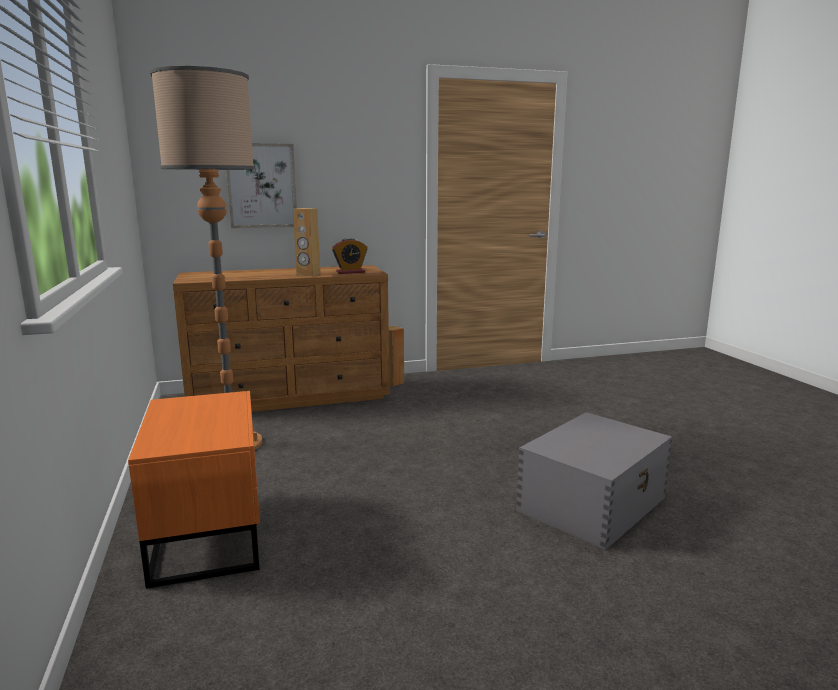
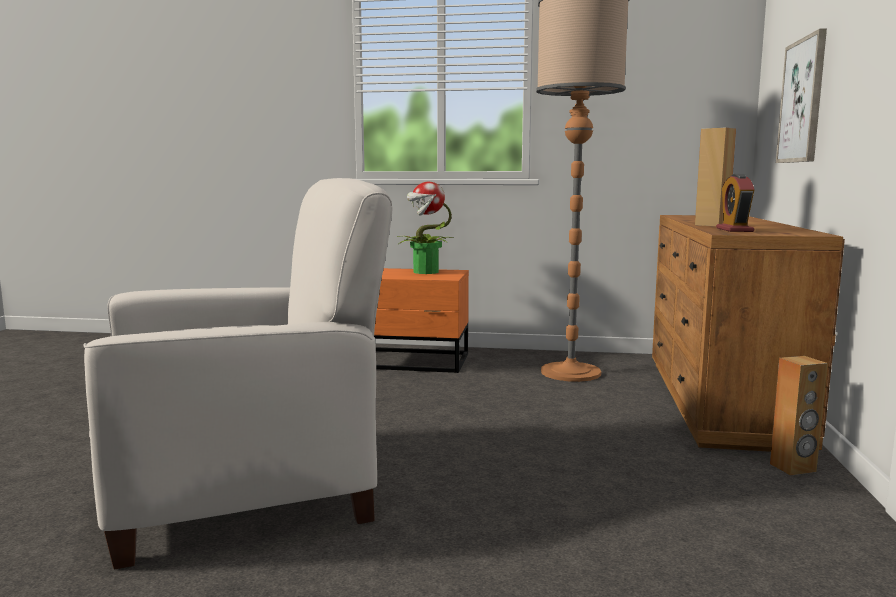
camera: 115 degrees right, 5 degrees down
(183, 414) = (425, 272): none -> potted plant
(593, 503) = (246, 488): grey storage box -> white armchair

